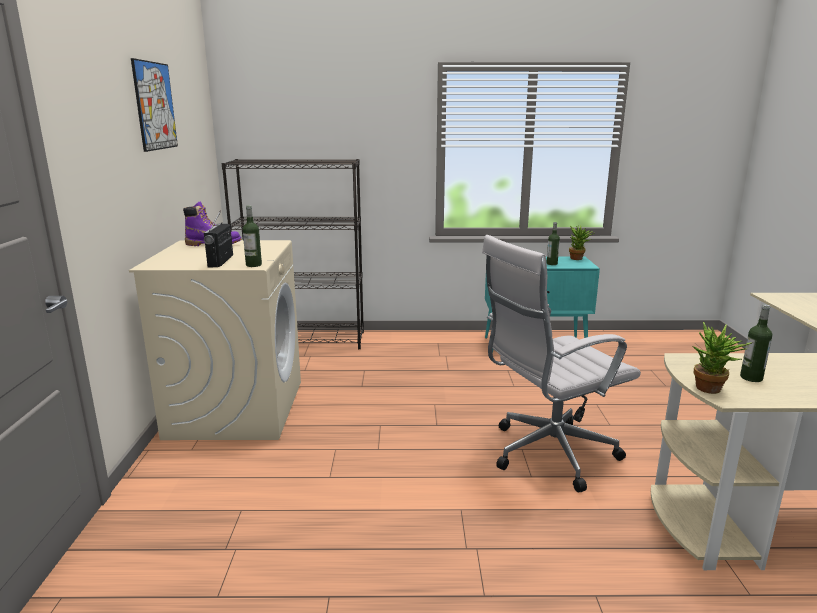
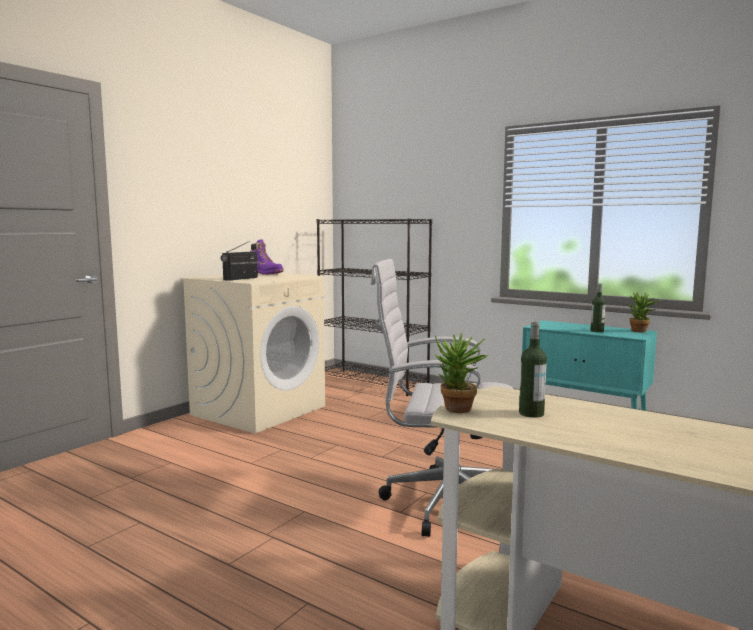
camera: 35 degrees right, 10 degrees down
(155, 106) = (246, 169): picture -> none
(253, 265) = (252, 281): bottle -> none

